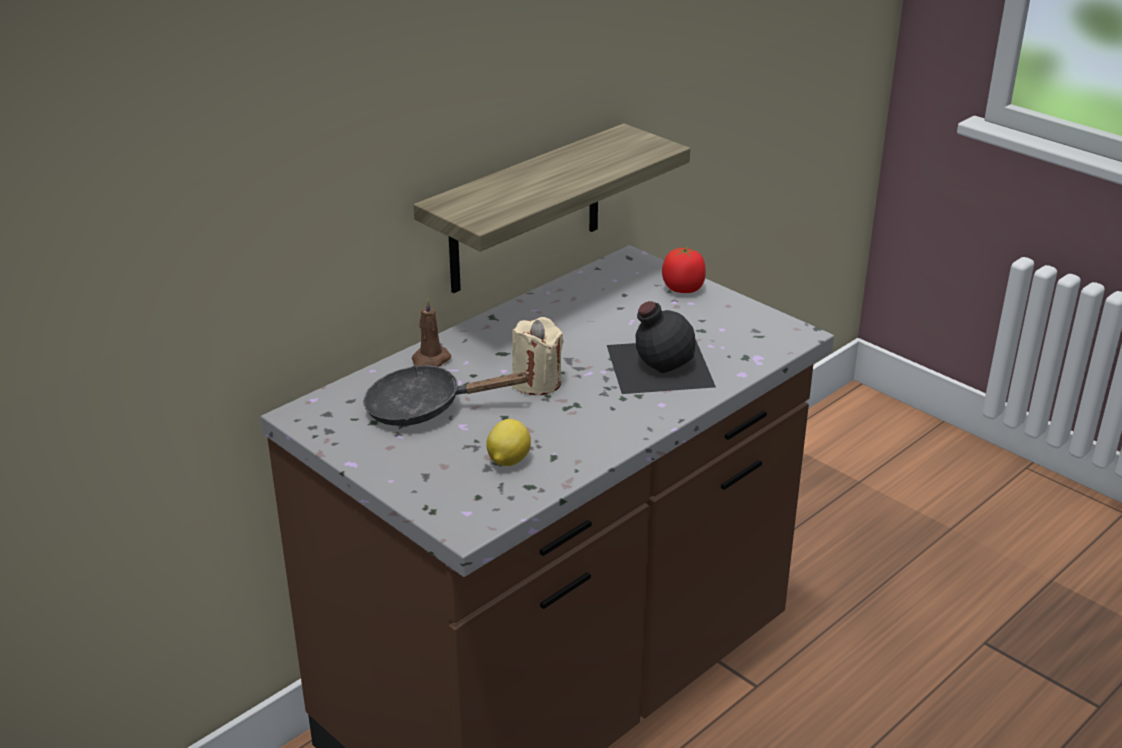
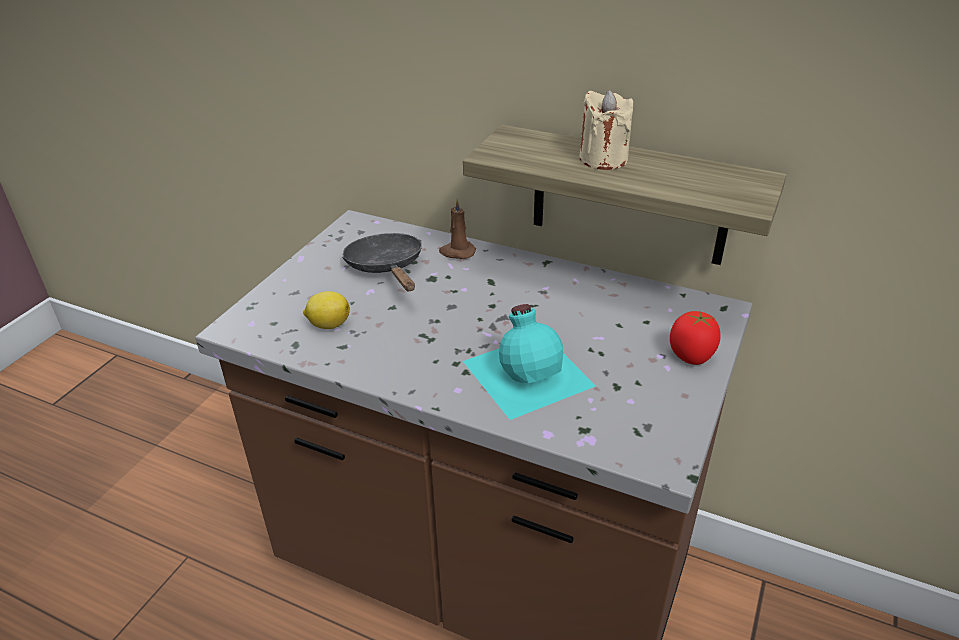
camera: 70 degrees right, 5 degrees up
(536, 382) = (454, 310): beige candle -> beige candle (603, 159)
(657, 364) = (528, 371): black bottle -> turquoise bottle

